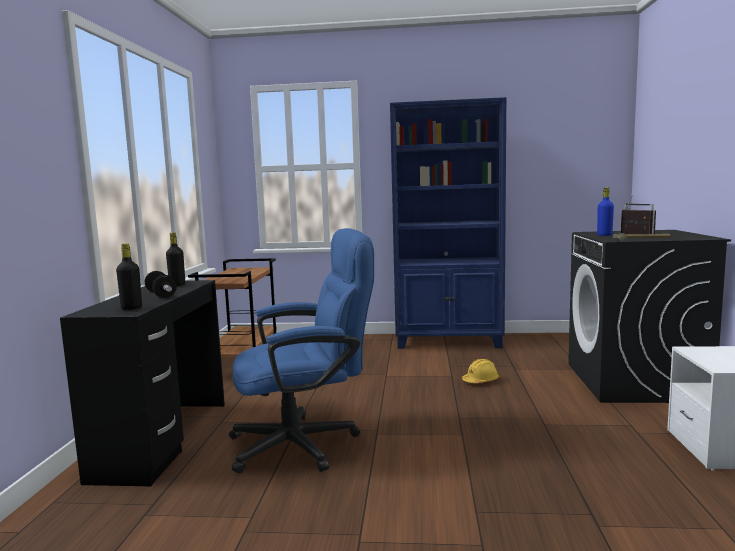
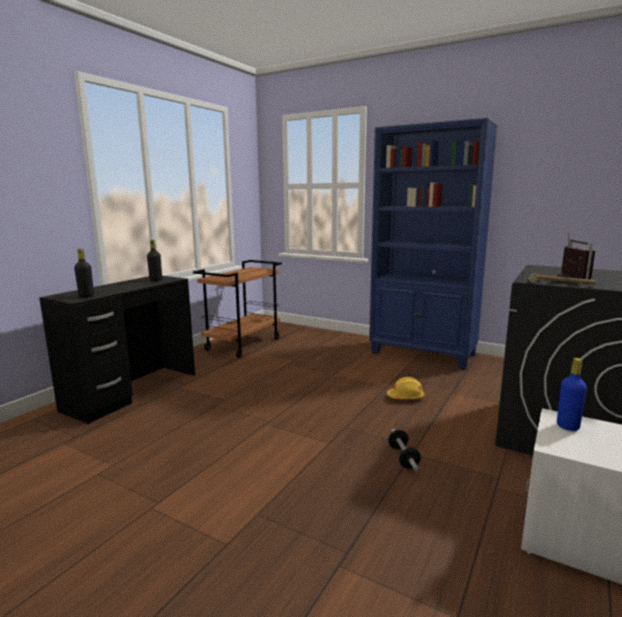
camera: 25 degrees right, 5 degrees up
(161, 295) = (127, 287): dumbbell -> dumbbell (403, 457)
(306, 443) = (210, 418): blue office chair -> none
(604, 235) = (543, 272): blue bottle -> blue bottle (567, 426)

